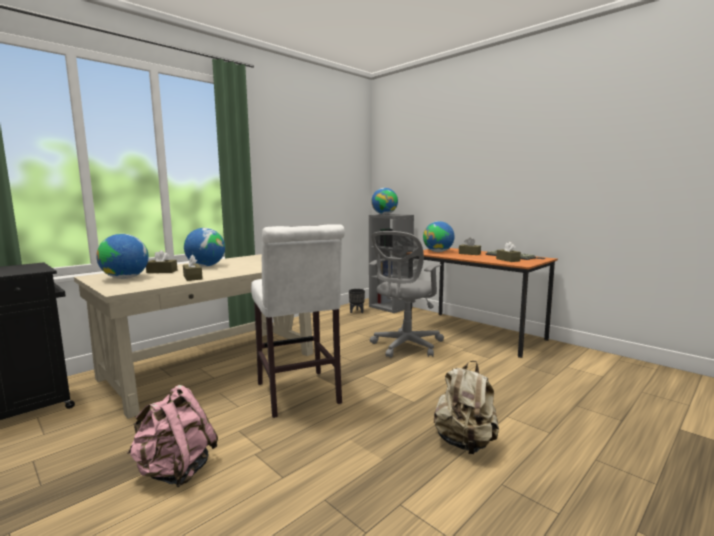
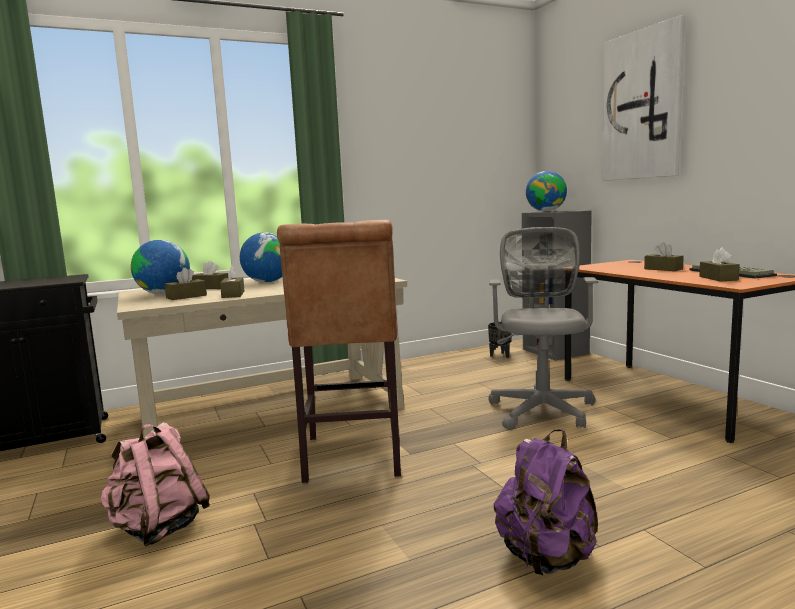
camera: 20 degrees right, 0 degrees up
(152, 280) = (186, 296): none -> brown tissue box
(299, 395) = (352, 459): white stool -> brown stool
(405, 346) = (542, 409): grey office chair -> grey office chair turned 135 degrees clockwise
(438, 252) = (614, 266): globe -> none
(448, 151) = (642, 105): none -> picture
(465, 443) = (546, 558): beige backpack -> purple backpack

